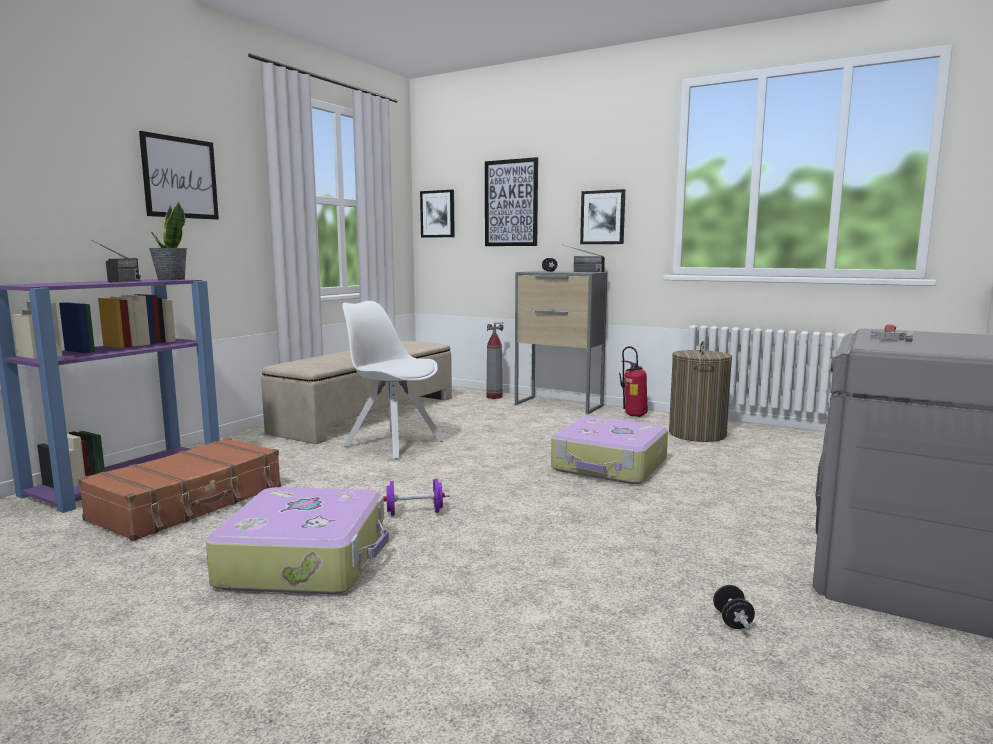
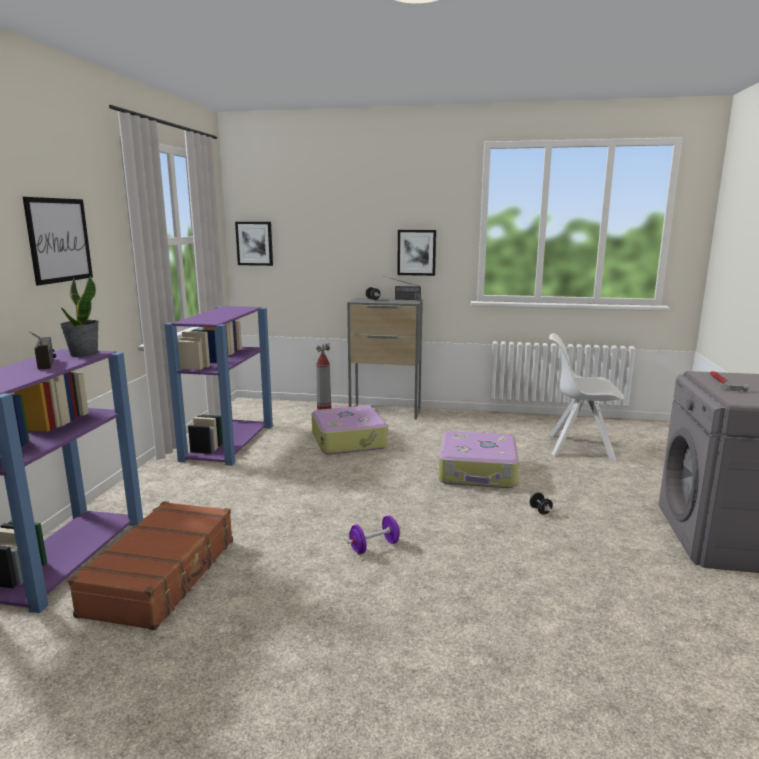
camera: 20 degrees left, 5 degrees up
(306, 560) = (333, 614): suitcase -> suitcase (349, 440)
(368, 414) = (229, 442): beige bench -> purple bookcase
(392, 443) = (285, 474): white chair -> white chair (579, 447)
(511, 203) = (330, 236): picture -> none
(633, 416) = (452, 417): fire extinguisher -> none
(697, 434) = (512, 430): laundry basket -> none
(732, 621) = (666, 598): black dumbbell -> black dumbbell (540, 511)

